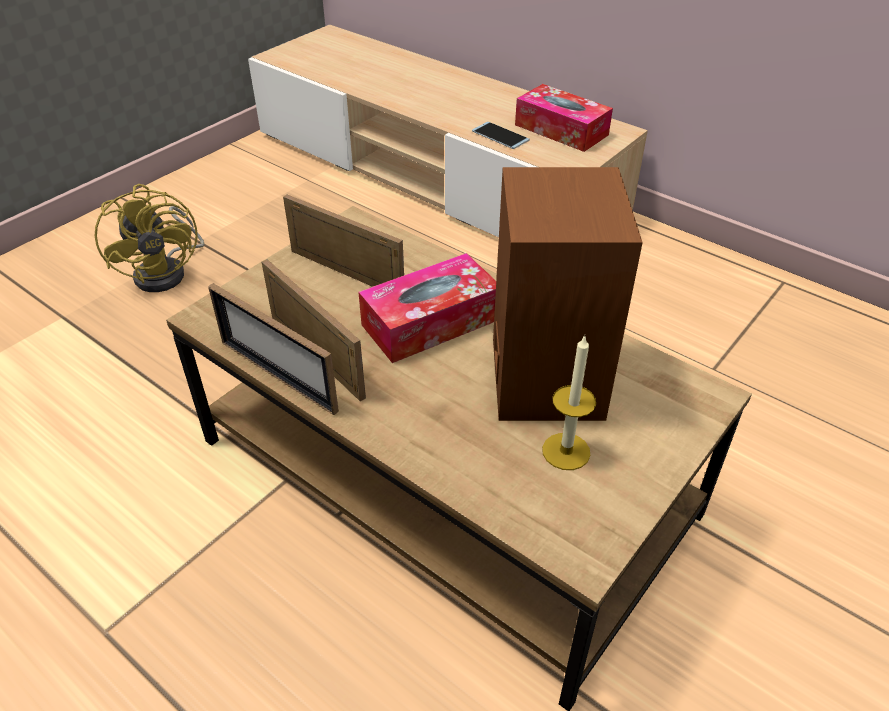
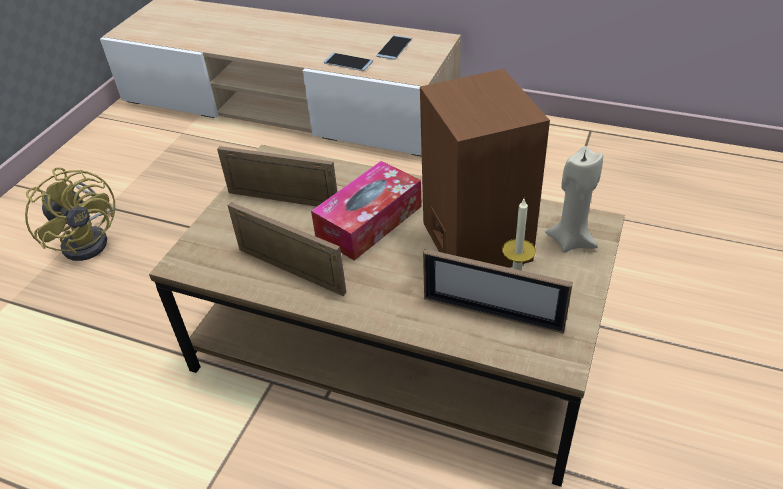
camera: 15 degrees left, 0 degrees up
(278, 375) = (267, 294): picture frame -> picture frame (492, 313)
(561, 130) = (394, 48): tissue box -> phone
(666, 408) = (571, 240): none -> beige candle

